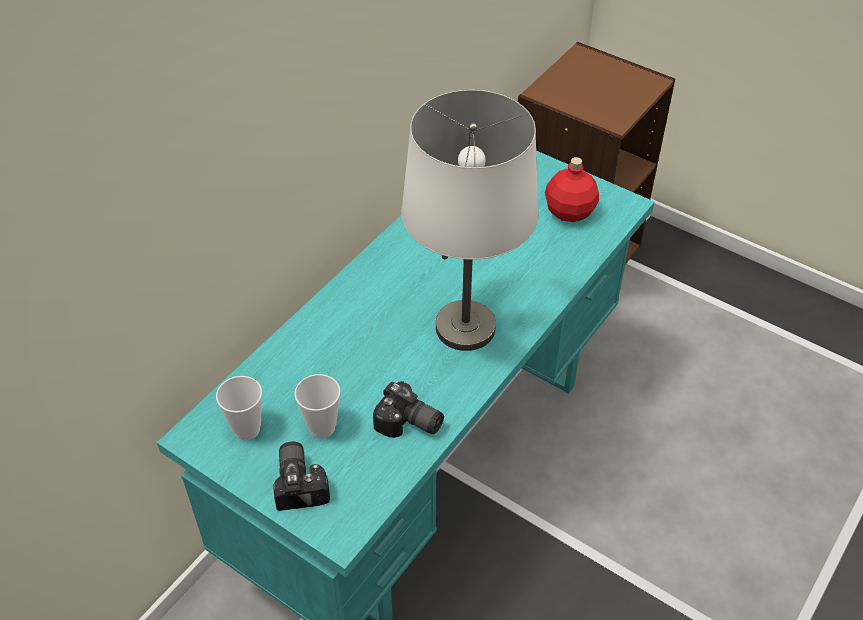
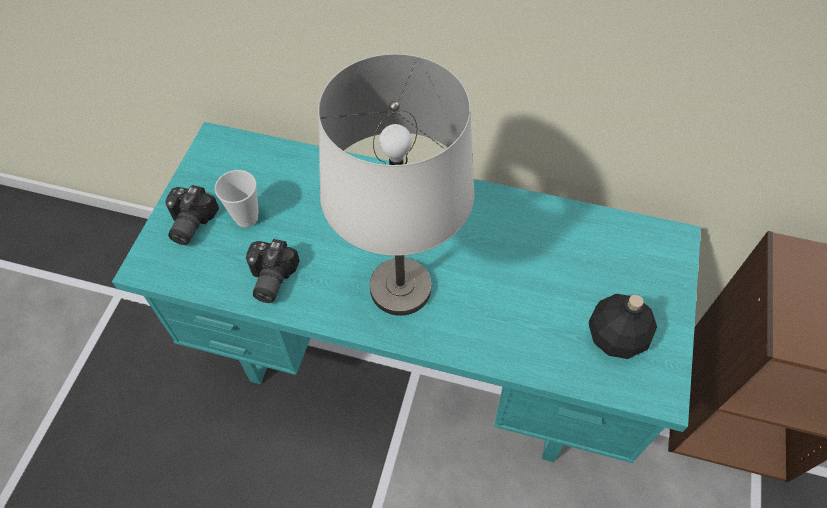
camera: 70 degrees right, 10 degrees up
(247, 429) = (230, 170): cup -> none
(301, 482) = (188, 223): camera -> camera turned 135 degrees clockwise
(569, 212) = (614, 338): red bottle -> black bottle

